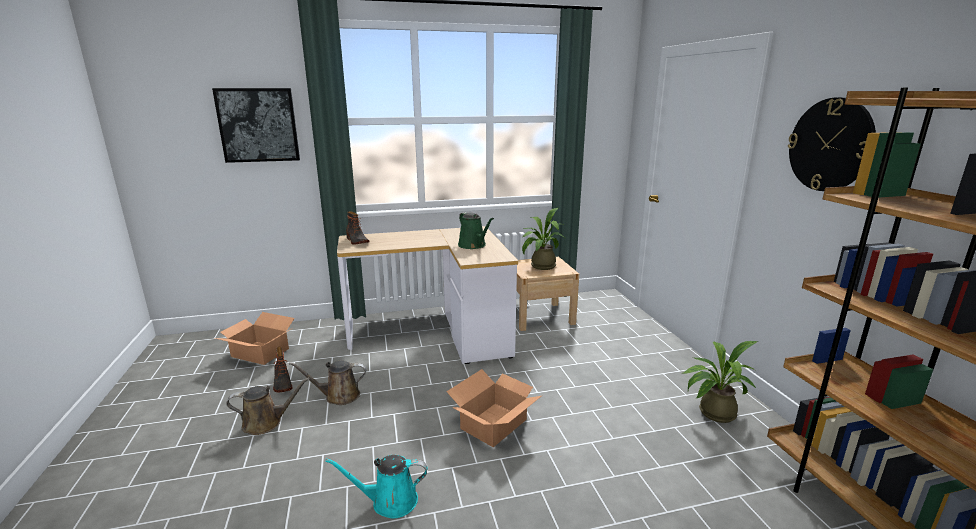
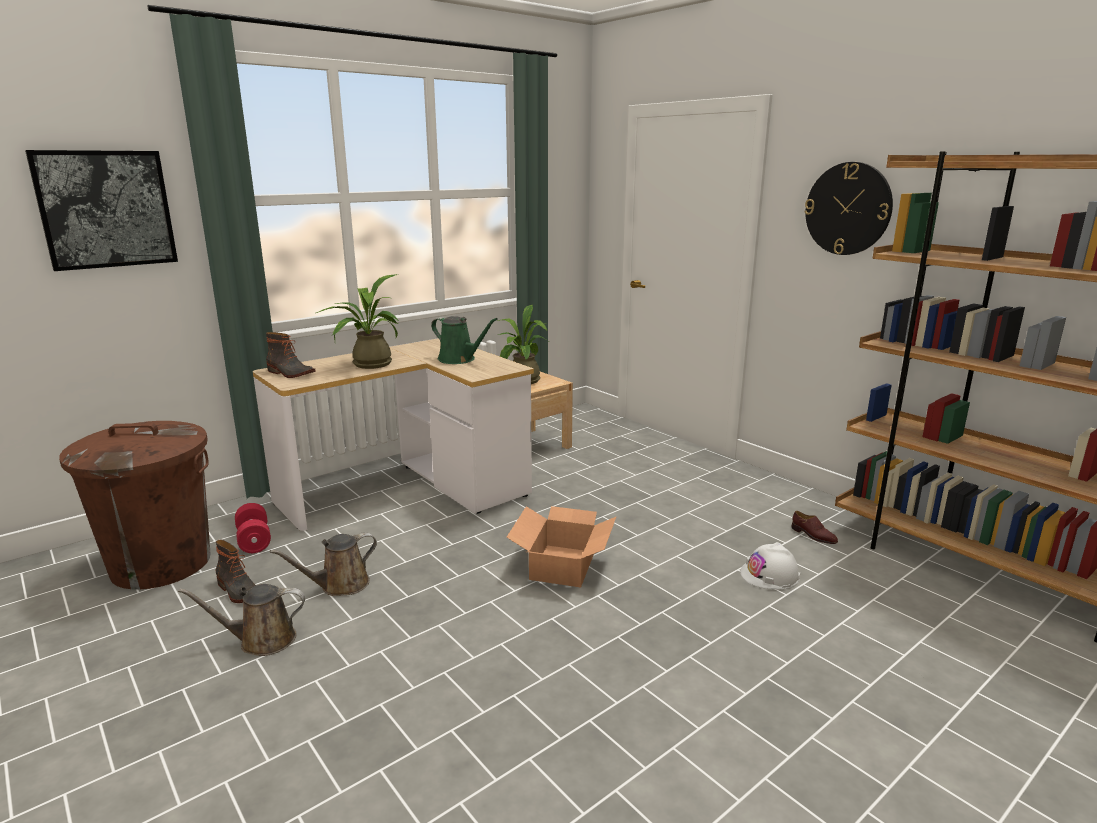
camera: 25 degrees left, 0 degrees up
(260, 352) = (161, 563): cardboard box -> brown trash can
(266, 422) = (262, 640): brown watering can -> brown watering can turned 150 degrees counterclockwise
(318, 349) = (254, 540): none -> red dumbbell
(390, 501) = (510, 670): turquoise watering can -> none
(665, 486) = (770, 575): none -> white hard hat
(712, 413) = (766, 503): potted plant -> potted plant (367, 364)
(738, 459) = (813, 535): none -> brown shoe

